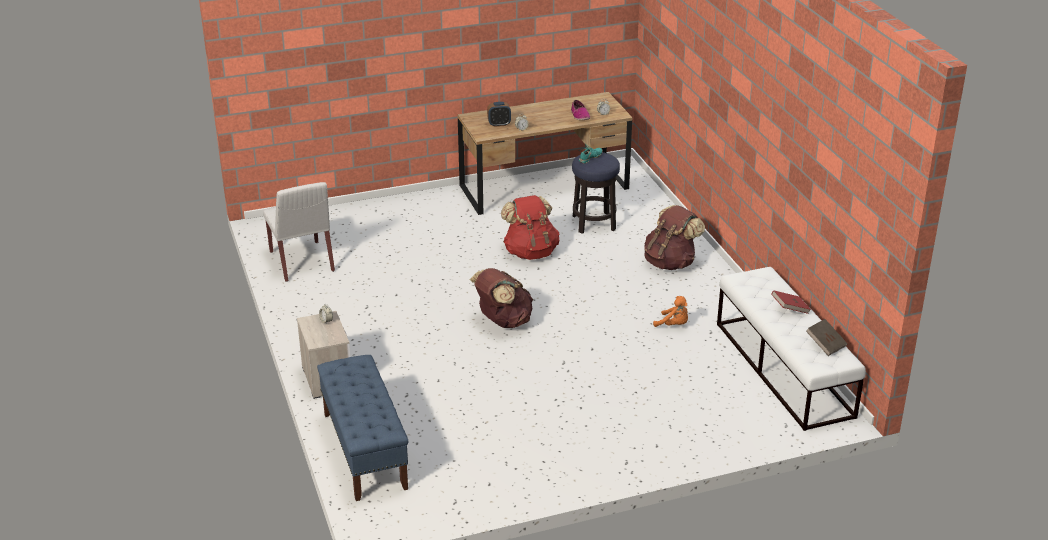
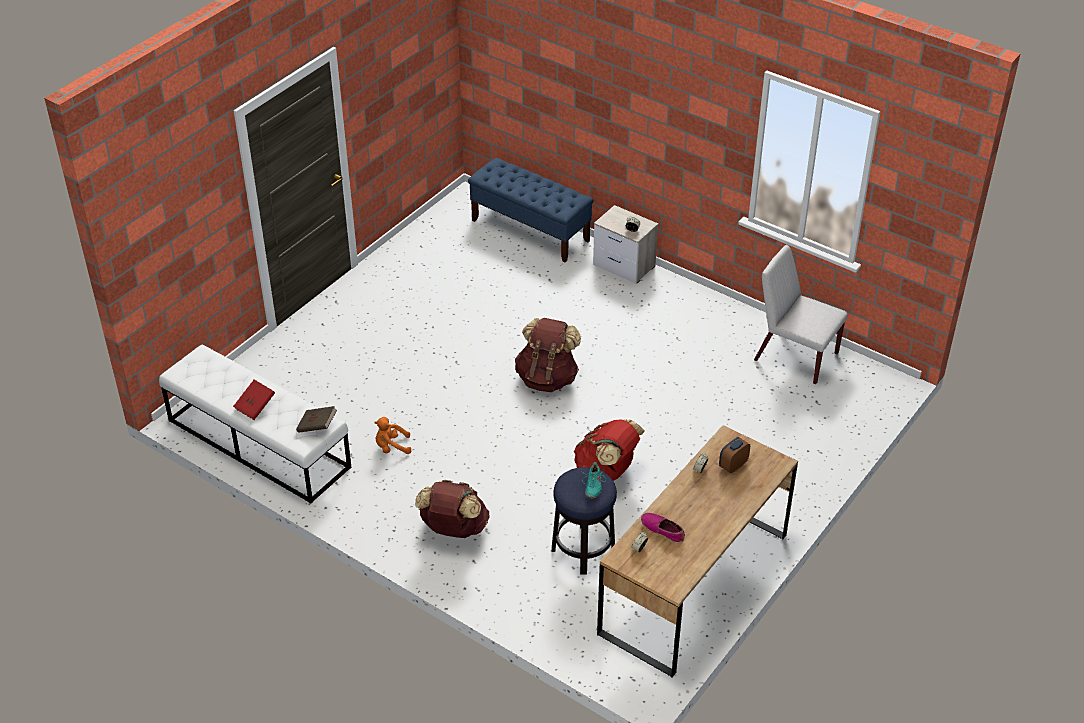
camera: 145 degrees right, 10 degrees up
(825, 344) = (203, 380): brown book -> brown book (317, 426)

